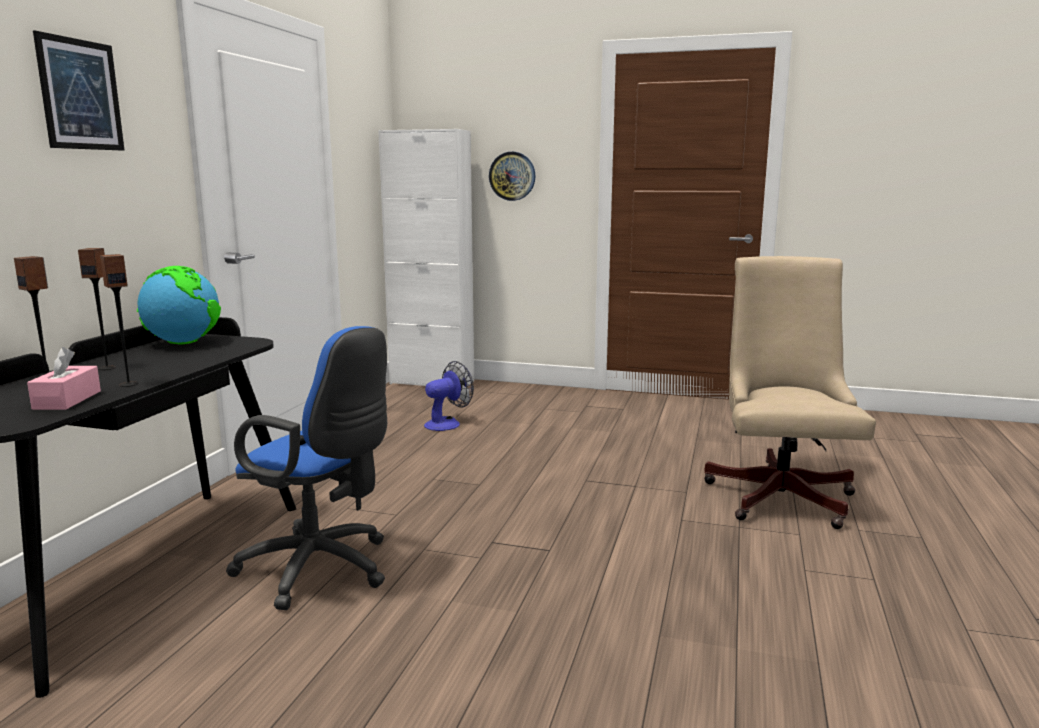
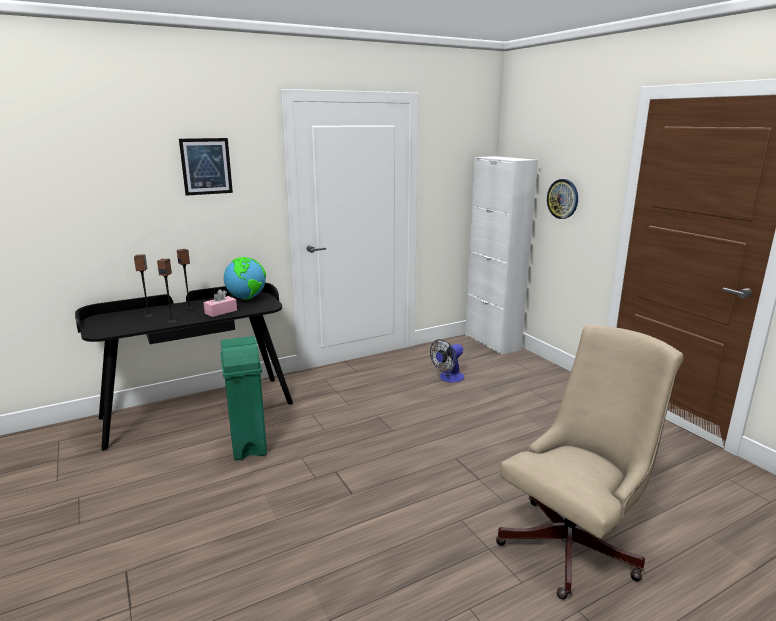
camera: 45 degrees right, 5 degrees up
(67, 400) = (139, 324): pink tissue box -> pink tissue box (221, 312)
(322, 570) = (248, 445): blue office chair -> green trash can
(447, 423) = (448, 378): fan -> fan turned 135 degrees clockwise

